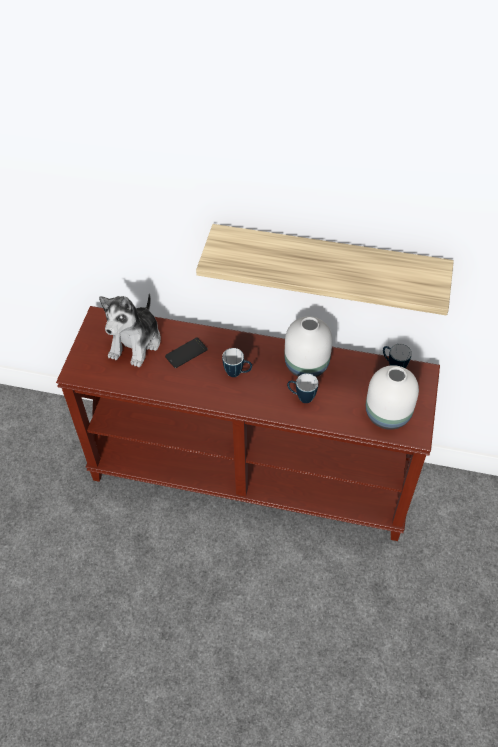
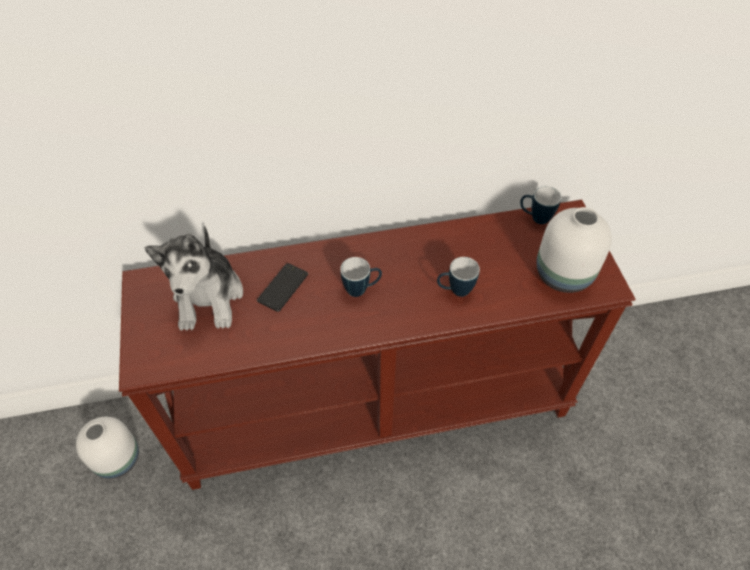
camera: 25 degrees left, 0 degrees up
(306, 366) = (439, 251): white vase -> white vase (118, 460)
(328, 266) = (447, 108): shelf -> none

